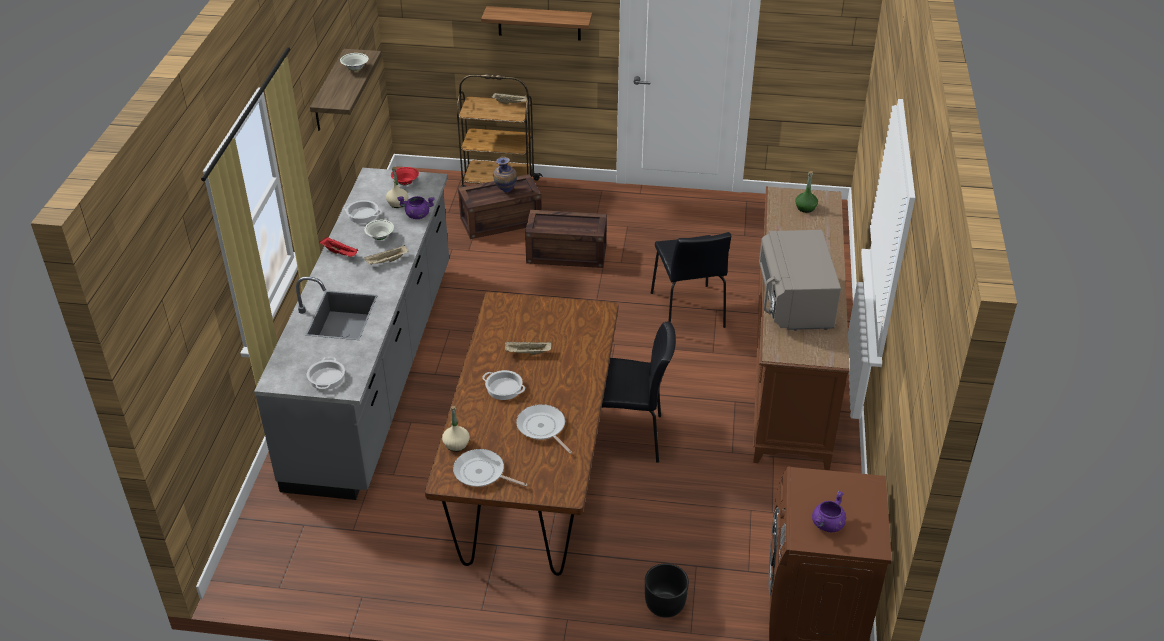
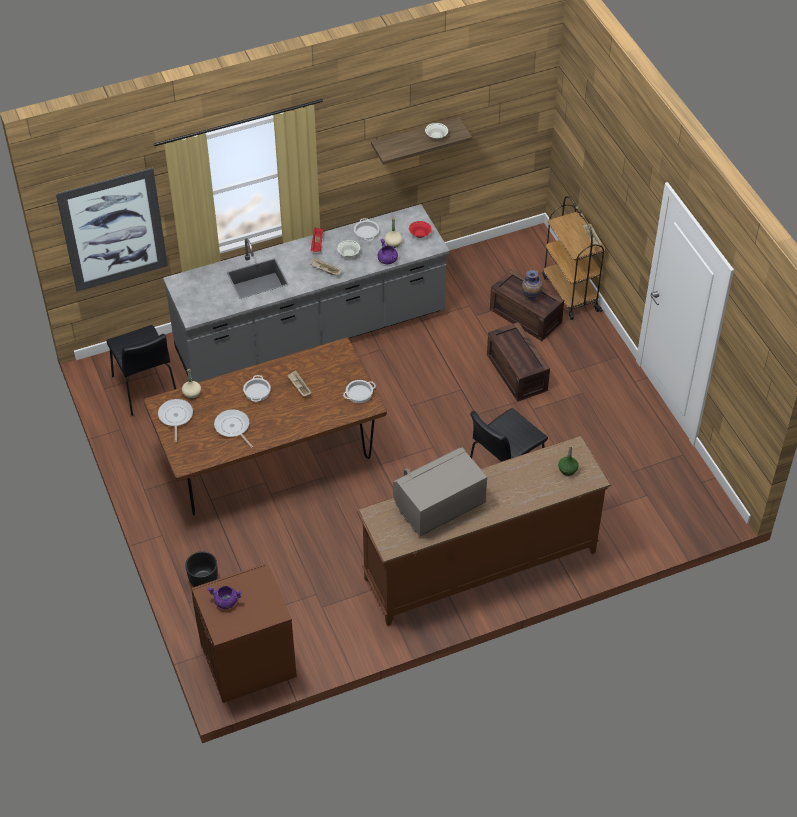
camera: 60 degrees right, 10 degrees up
(187, 357) = (113, 230): none -> picture
(327, 378) = (194, 303): cooking pot -> cooking pot (359, 394)
(539, 23) = (620, 197): shelf -> none
(542, 428) = (233, 427): frying pan -> frying pan turned 60 degrees counterclockwise
(625, 436) = (340, 495): black chair -> black chair (146, 389)

